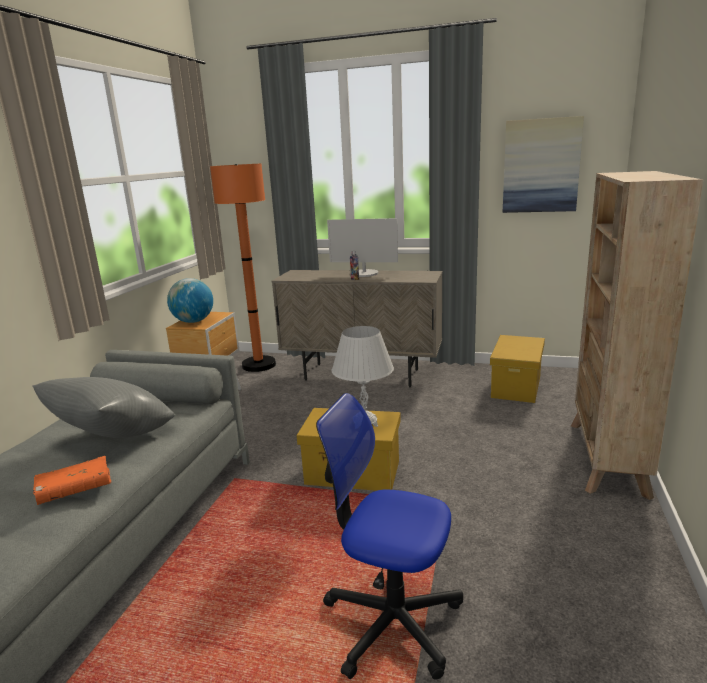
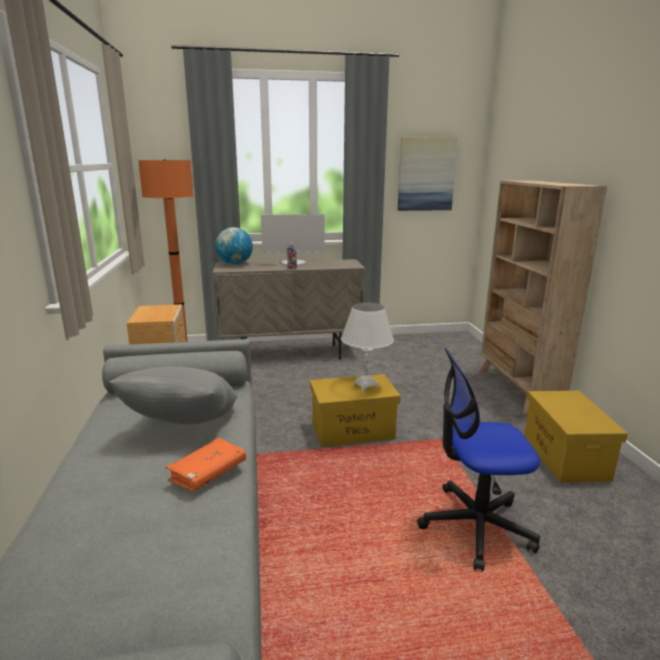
camera: 25 degrees left, 0 degrees up
(193, 321) = (150, 315): globe -> globe (235, 264)
(516, 387) = (420, 349): yellow storage box -> yellow storage box (566, 457)

